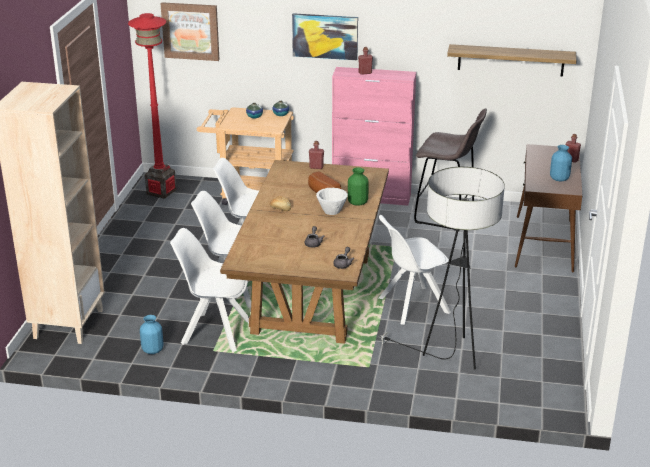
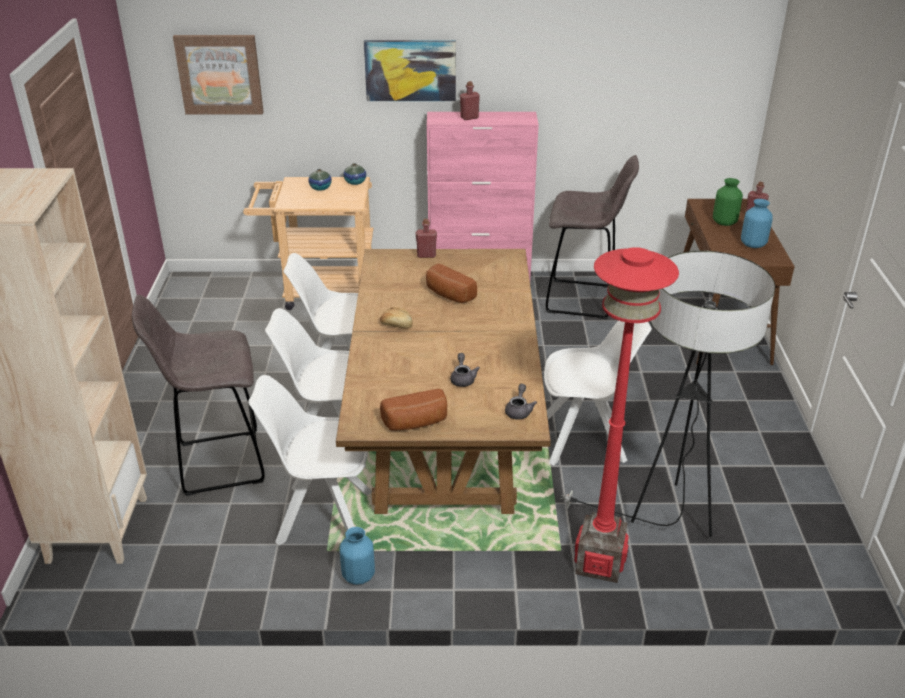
camera: 10 degrees left, 5 degrees up
(152, 350) = (234, 561): blue vase -> blue vase (358, 576)
(153, 295) = (218, 463): none -> grey stool
(161, 191) = (198, 298): red floor lamp -> red floor lamp (599, 563)
(274, 264) = (416, 423): none -> bread
(331, 211) = (471, 322): white bowl -> none
(358, 202) = (503, 305): green vase -> green vase (724, 222)
(411, 305) = (585, 439): white chair -> white chair turned 150 degrees counterclockwise
(510, 60) = (662, 88): shelf -> none

